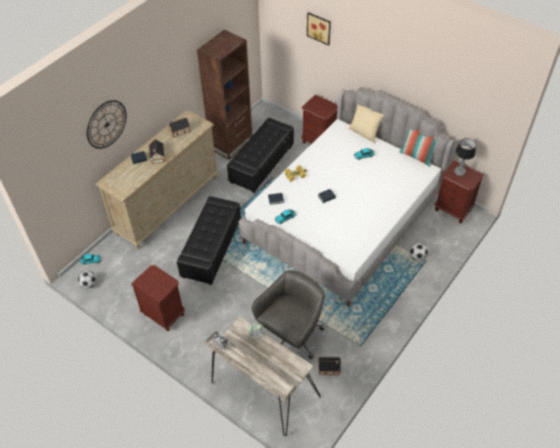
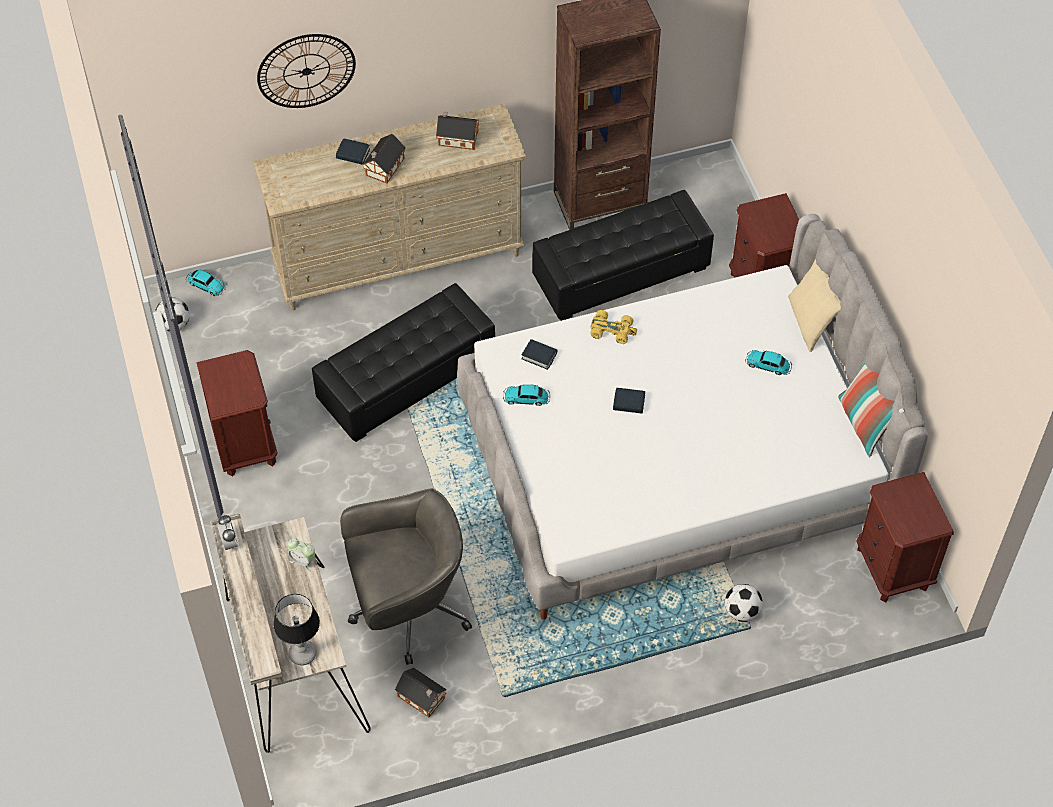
camera: 35 degrees right, 5 degrees up
(319, 28) = (813, 73): picture -> none
(459, 172) = (910, 500): table lamp -> table lamp (303, 654)

